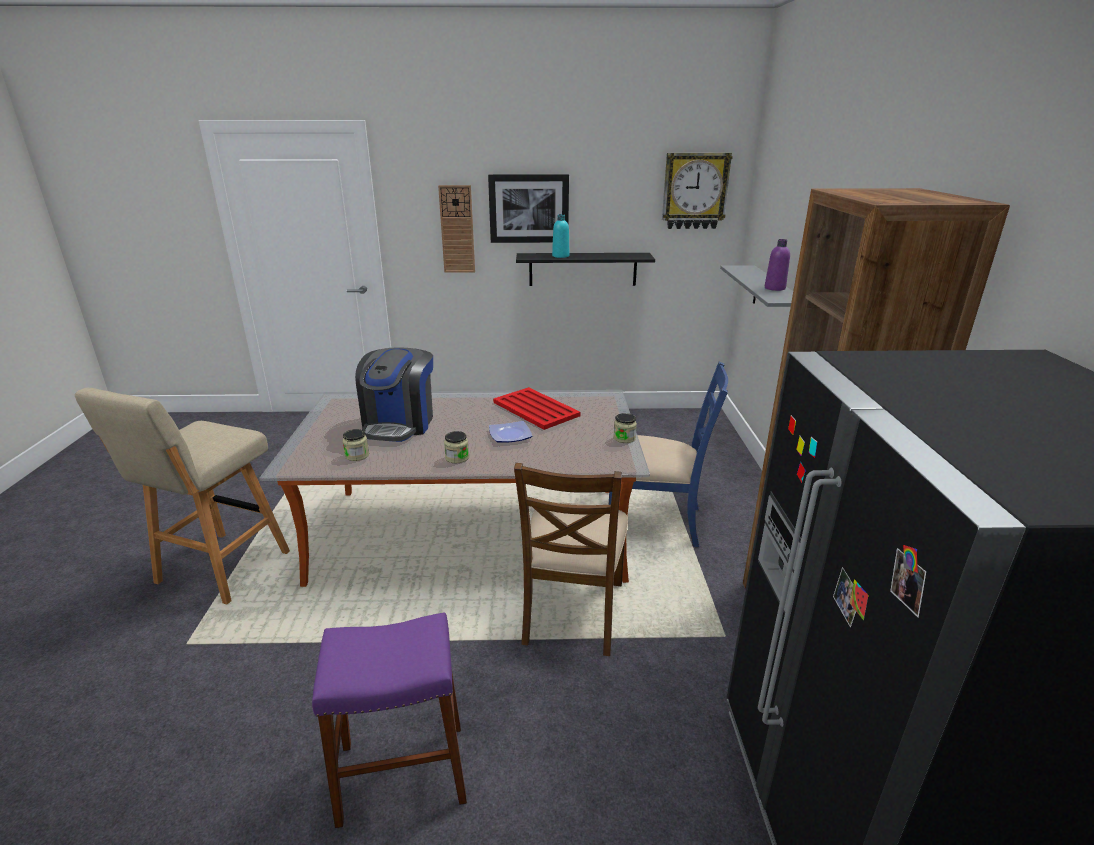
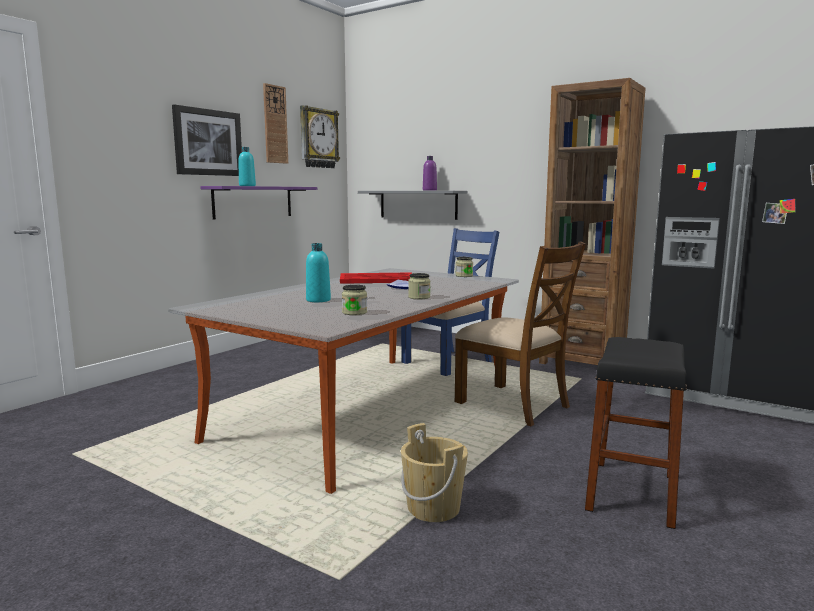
camera: 55 degrees left, 15 degrees down
(220, 570) = (212, 539): beige stool -> none
(304, 646) = (433, 508): none -> beige bucket
(399, 424) = (318, 300): coffee machine -> turquoise bottle
(402, 772) = (632, 492): purple stool -> black stool
(457, 229) = (143, 159): wall clock -> wall clock (275, 124)
(583, 269) = (253, 202): black shelf -> purple shelf

